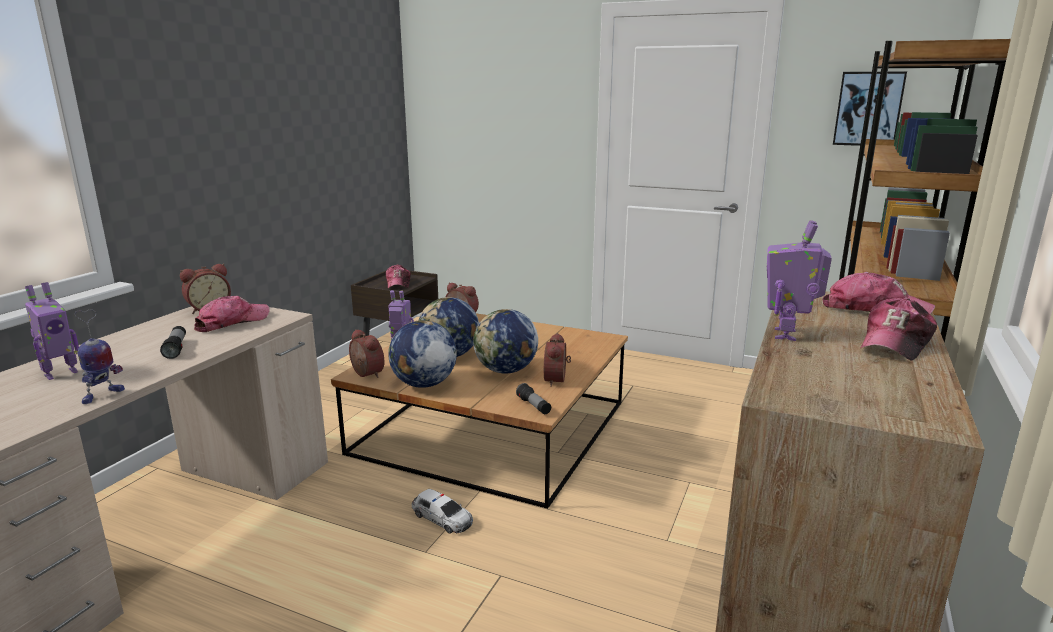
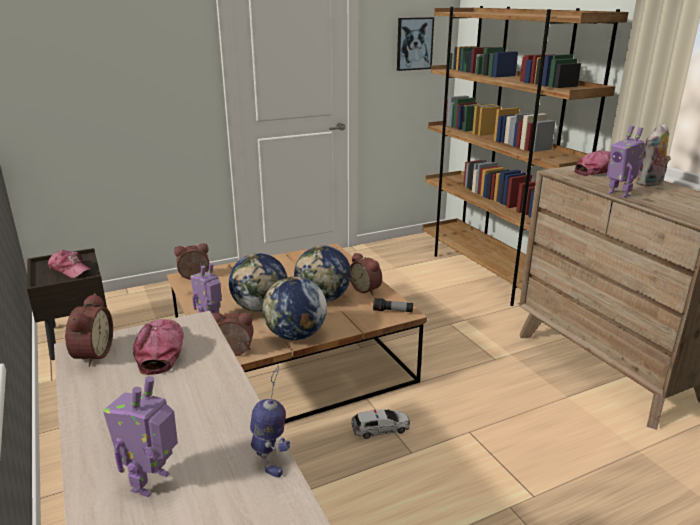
camera: 50 degrees left, 5 degrees up
(60, 373) = (152, 483): toy robot -> toy robot turned 150 degrees counterclockwise
(176, 348) = (191, 396): flashlight -> none
(896, 343) = (650, 184): cap -> plush toy

